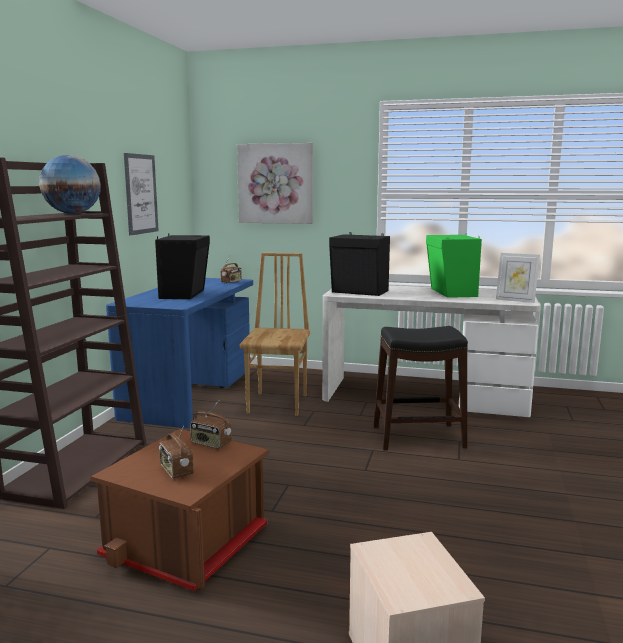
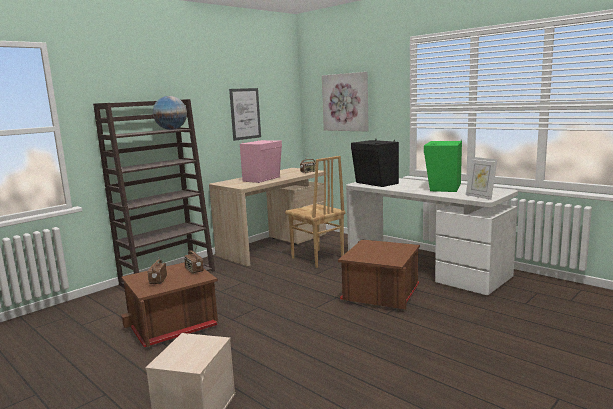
camera: 30 degrees right, 0 degrees up
(185, 294) = (263, 179): black speaker -> pink speaker
(192, 393) = (274, 245): blue desk -> beige desk
(279, 403) = (317, 259): brown chair -> brown chair turned 105 degrees clockwise
(418, 437) = (379, 294): black stool -> brown storage box

